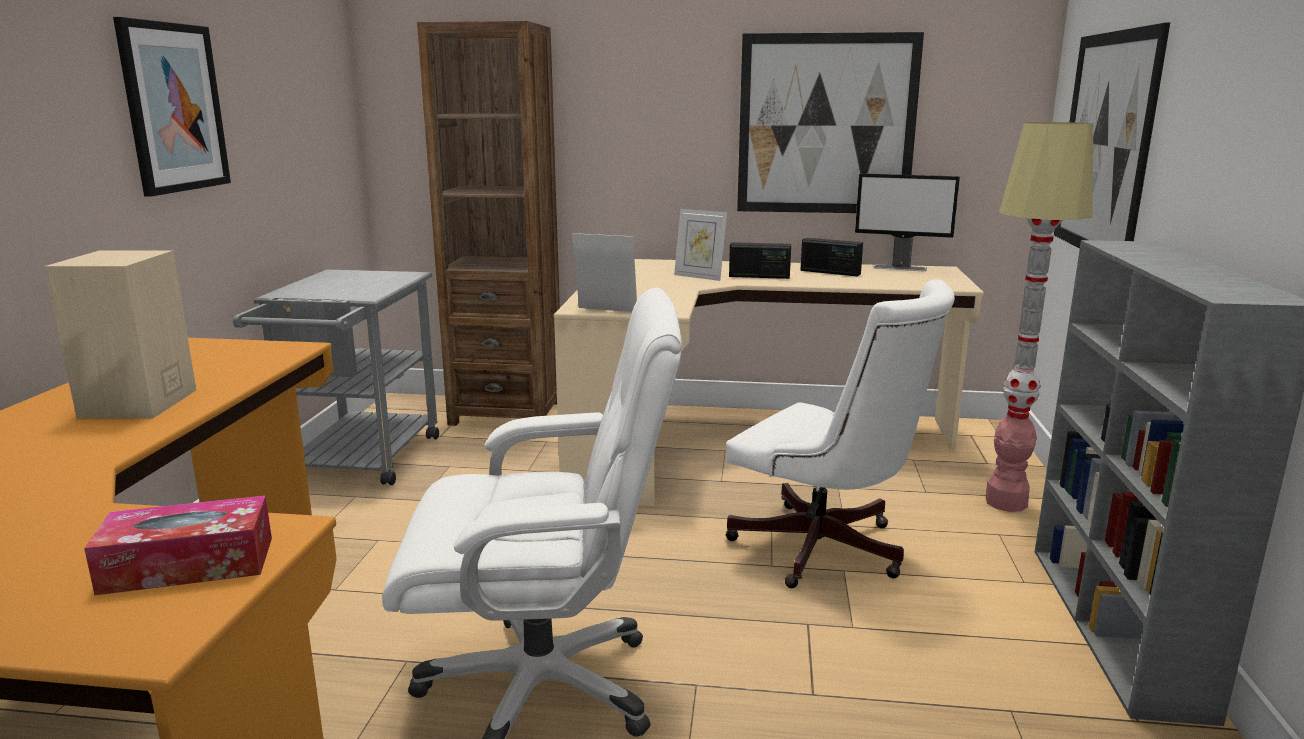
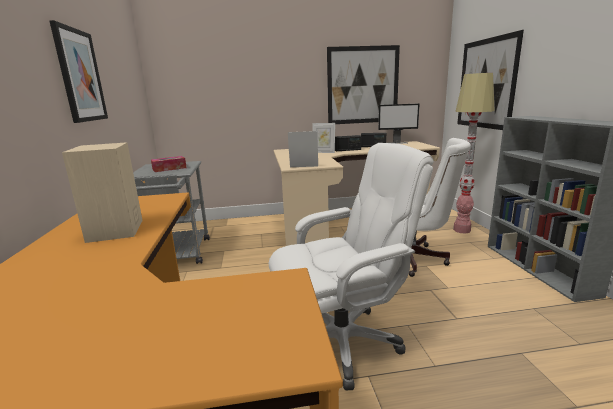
camera: 15 degrees left, 0 degrees up
(188, 565) = (259, 307): tissue box -> tissue box (169, 168)
(507, 413) = (234, 224): brown bookcase -> none

